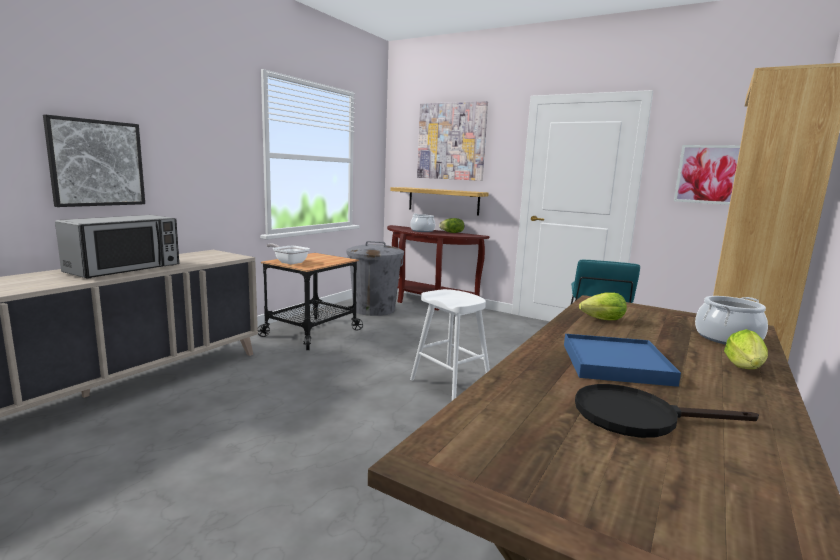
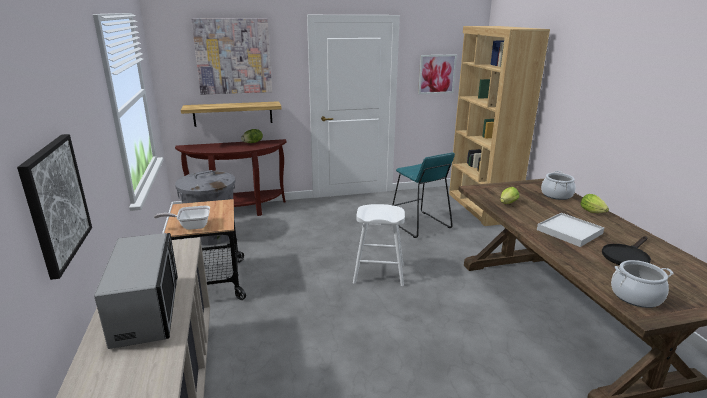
camera: 45 degrees left, 10 degrees up
(422, 231) = (226, 147): cooking pot -> cooking pot (635, 296)
(615, 364) = (569, 231): blue tray -> white tray

